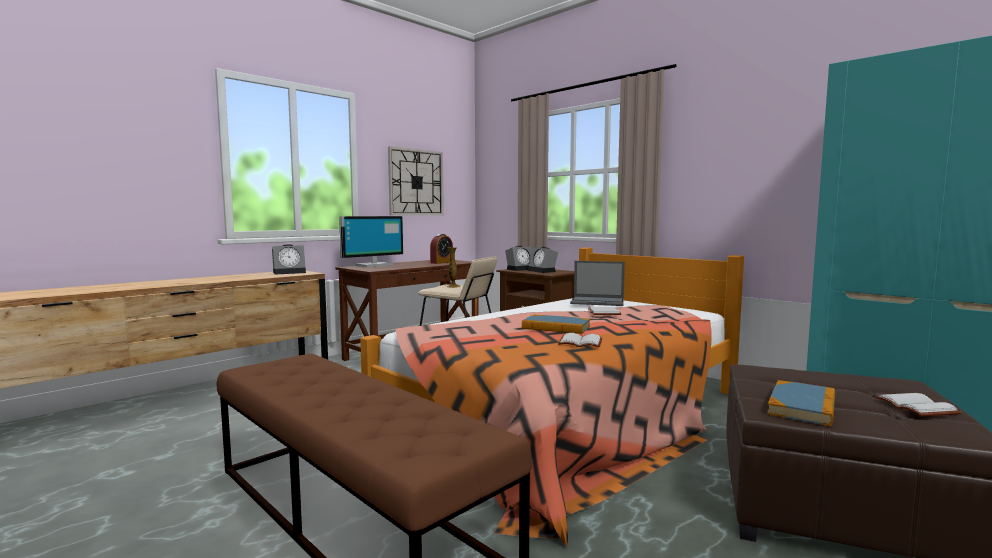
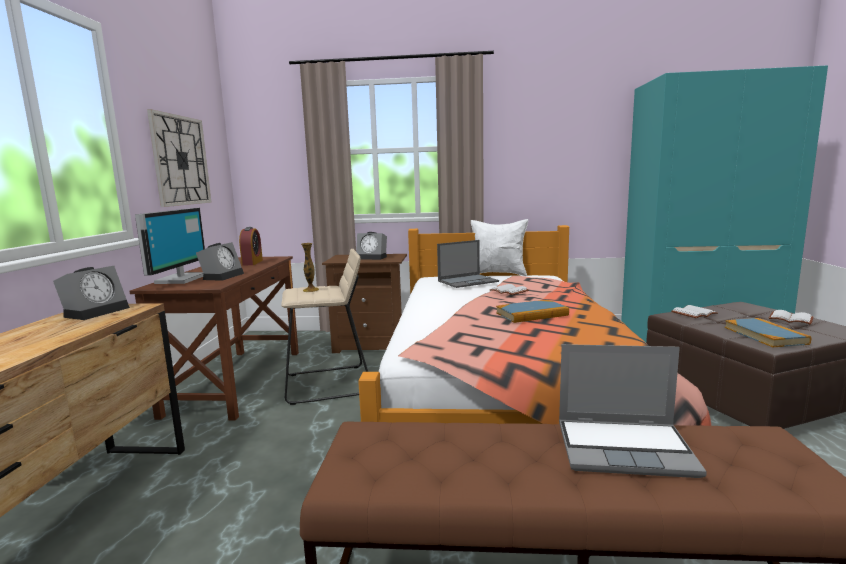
camera: 40 degrees left, 5 degrees up
(384, 405) = (625, 448): none -> laptop
(520, 269) = (342, 258): alarm clock -> alarm clock (222, 276)
(579, 343) = (594, 324): white book -> white book (694, 314)
(658, 303) = (498, 274): none -> white pillow

